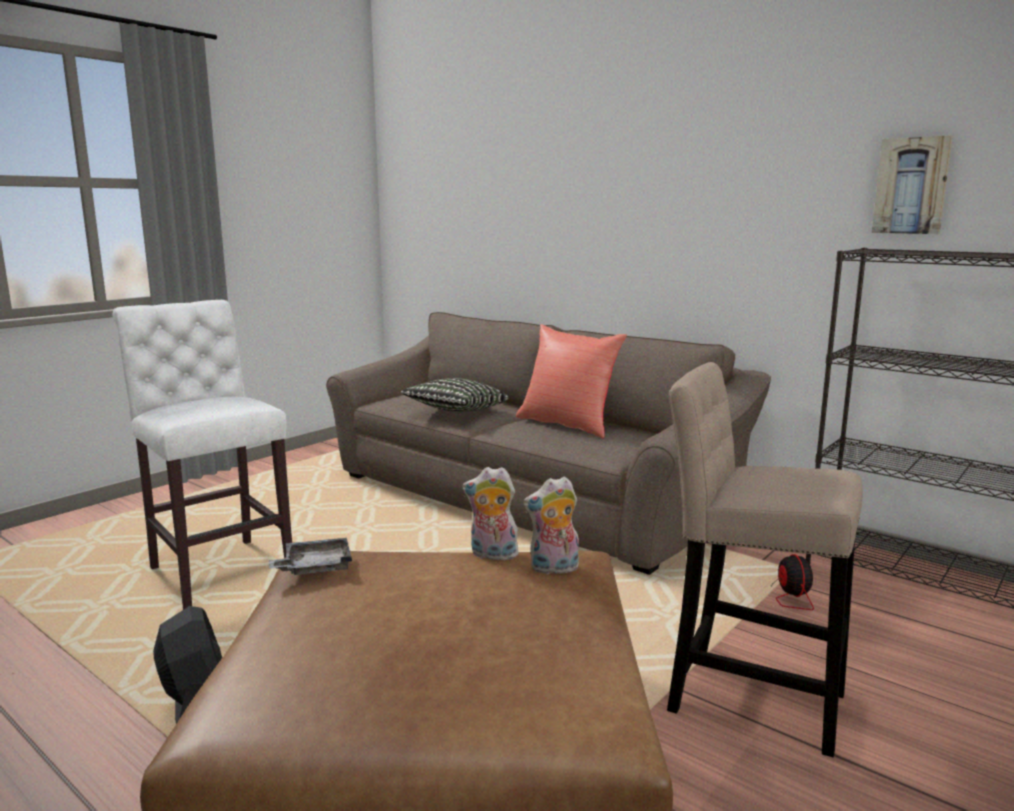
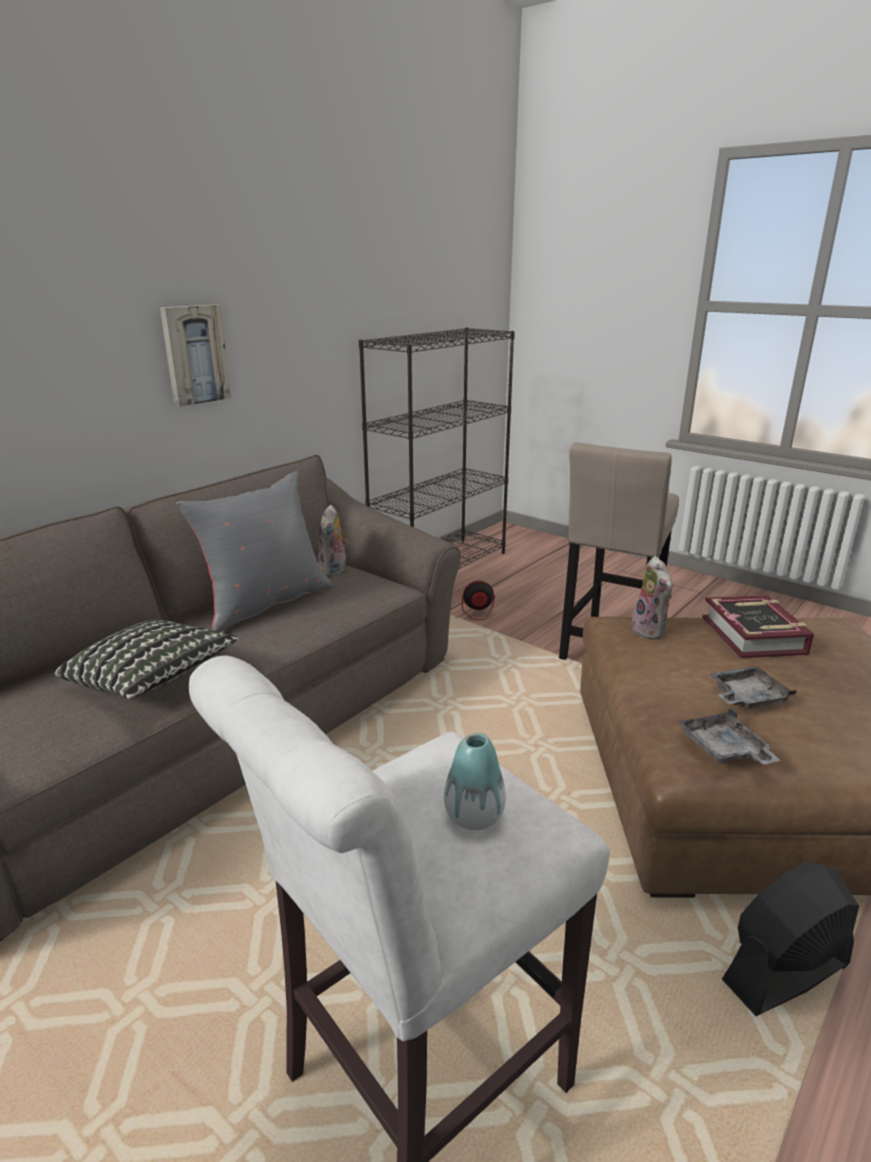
camera: 90 degrees left, 10 degrees up
(198, 405) = (474, 816): none -> vase
(391, 591) = (746, 697): none -> grey tray
(492, 555) = (636, 657): plush toy -> plush toy (334, 571)
(538, 626) = (754, 635): none -> book
(568, 424) = (265, 603): red pillow -> grey pillow
(912, 186) = (375, 284): picture -> picture (194, 354)

